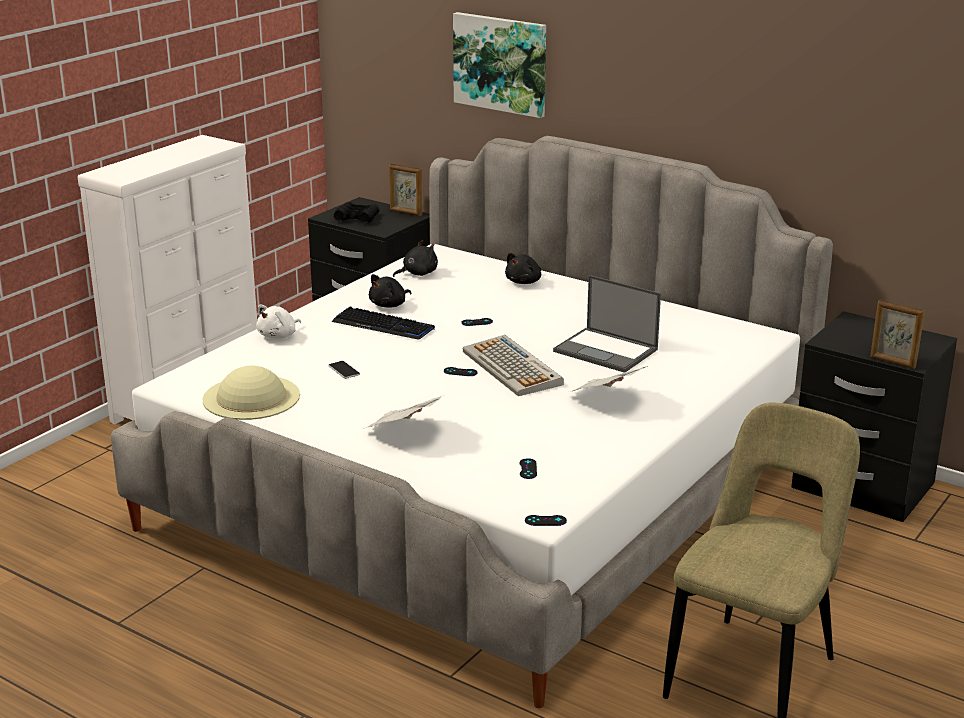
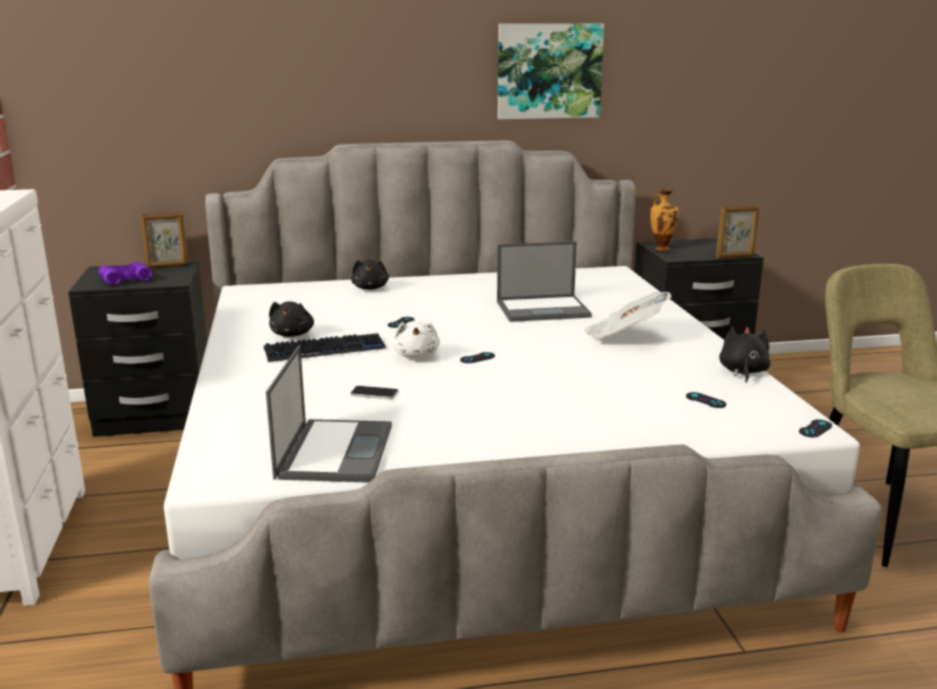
camera: 45 degrees left, 5 degrees down
(251, 397) = (335, 450): beige hat -> laptop
(279, 336) = (236, 390): white plush toy -> white plush toy (416, 355)
(357, 218) = (125, 280): black binoculars -> purple binoculars
(405, 431) = (549, 416): newspaper -> none
(418, 273) = (263, 307): black plush toy -> black plush toy (742, 372)
(501, 63) = (267, 80): picture -> picture (549, 71)
(513, 368) = (510, 341): keyboard -> none
(844, 327) = (661, 248): none -> vase

